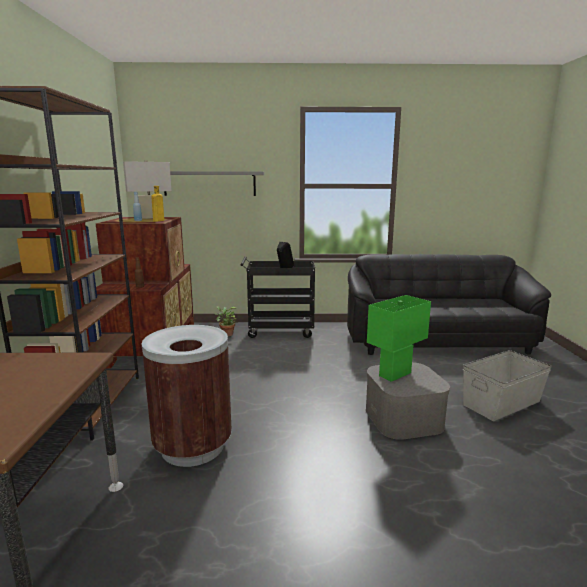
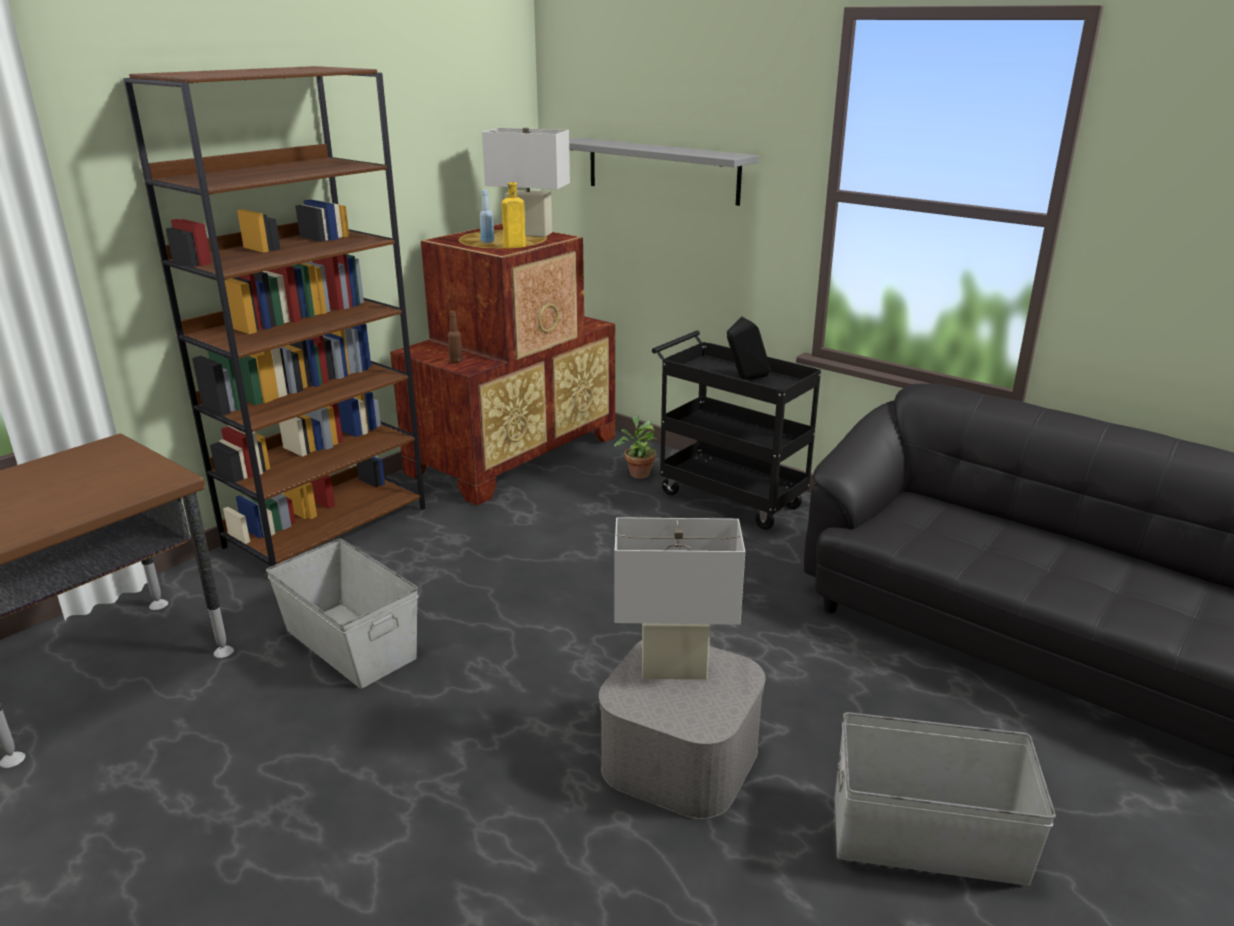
camera: 40 degrees right, 10 degrees up
(192, 446) = (350, 642): brown trash can -> grey storage box
(395, 374) = (674, 669): green table lamp -> white table lamp

